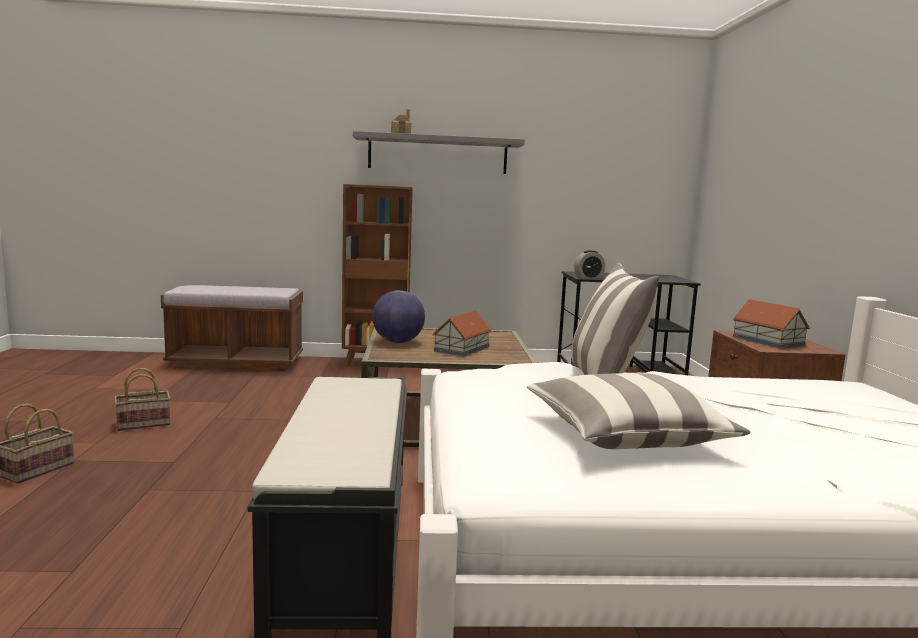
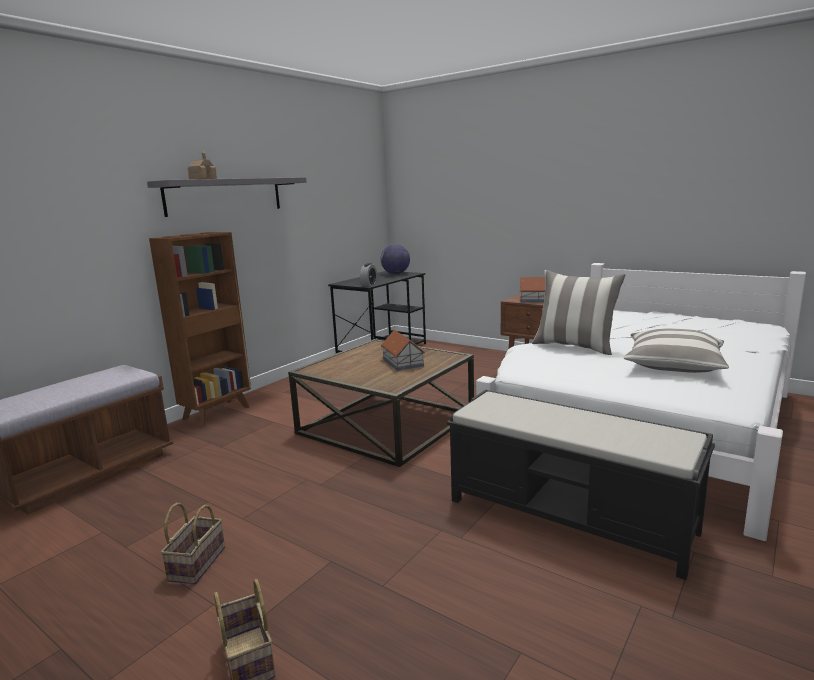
camera: 50 degrees left, 5 degrees up
(398, 342) = (353, 375): globe -> globe (395, 273)

